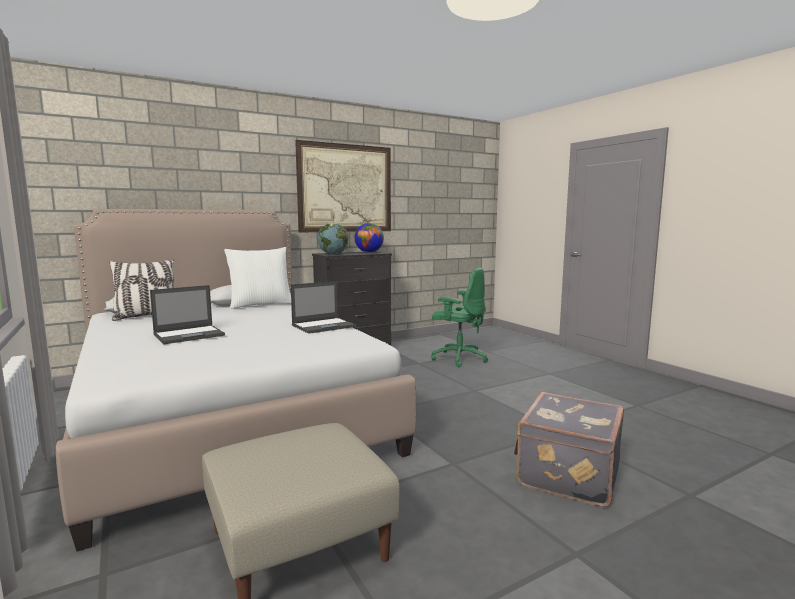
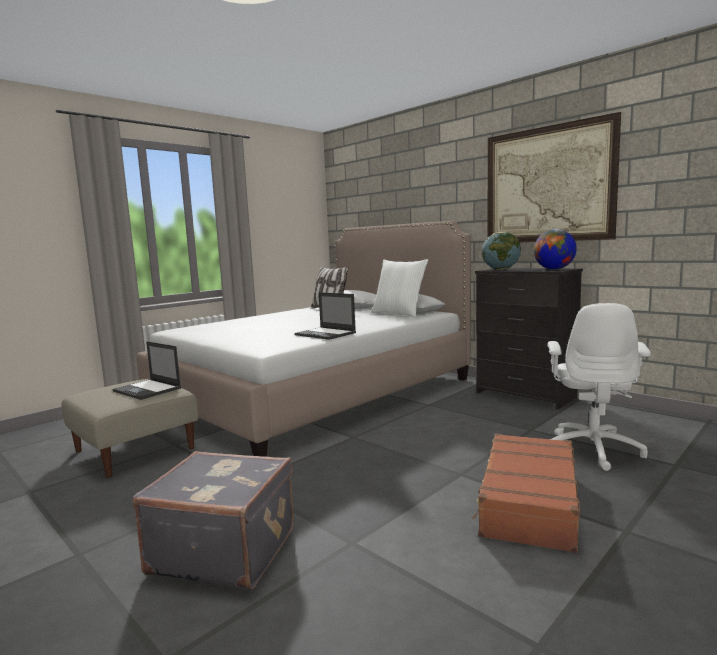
camera: 75 degrees right, 0 degrees up
(190, 335) = (272, 320): laptop -> laptop (148, 390)
(458, 358) = (593, 449): green office chair -> white office chair
(517, 383) = (527, 503): none -> brown suitcase

